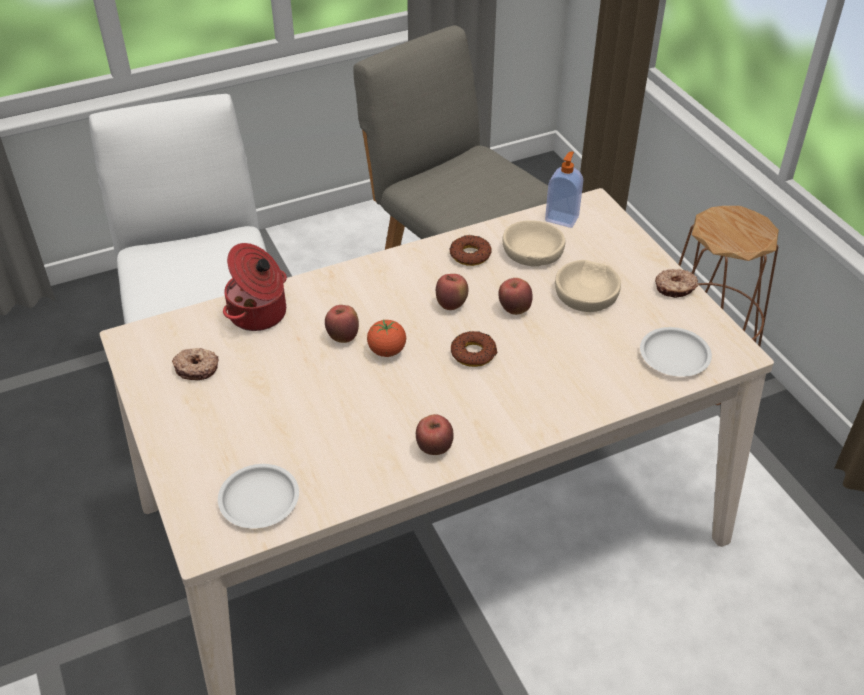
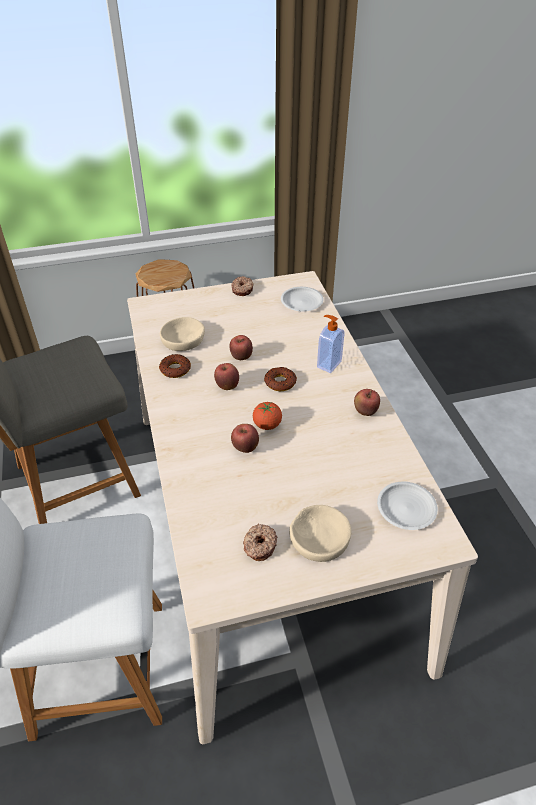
camera: 80 degrees left, 0 degrees up
(259, 314) = (202, 499): cooking pot -> none
(562, 218) = (153, 320): soap dispenser -> soap dispenser (328, 364)
(586, 293) = (235, 324): beige bowl -> beige bowl (319, 538)

